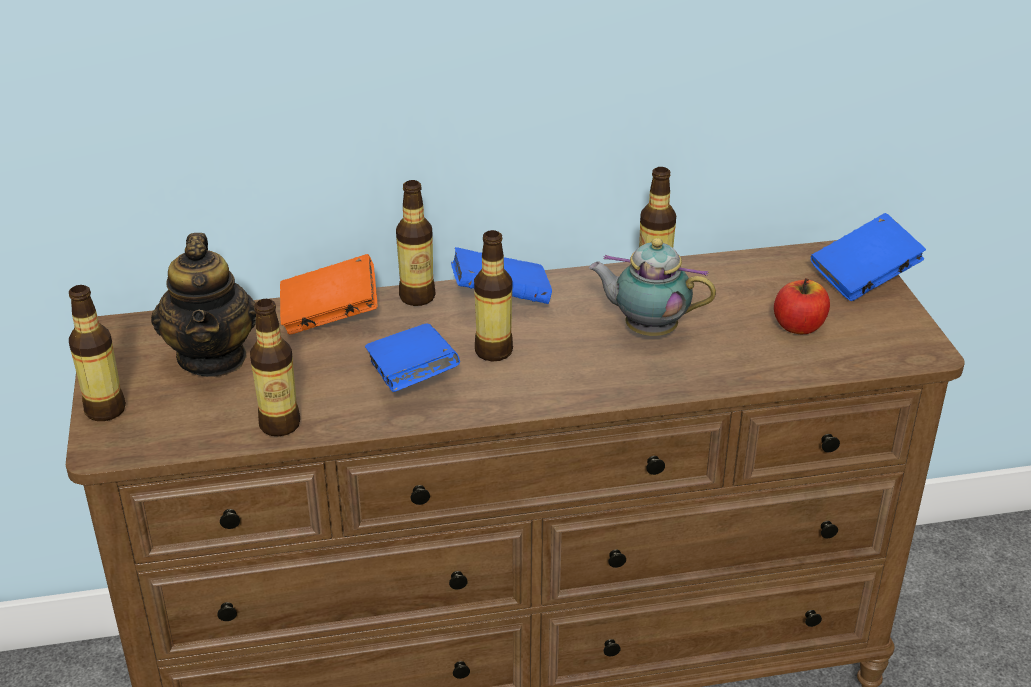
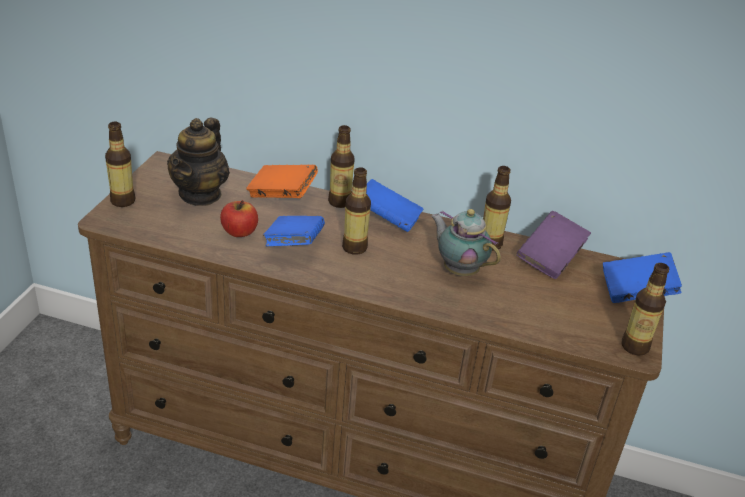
camera: 25 degrees right, 0 degrees up
(280, 425) = (200, 242): bottle -> bottle (635, 347)
(738, 274) = (550, 259): none -> purple book
(799, 326) = (561, 305): apple -> apple (239, 232)

